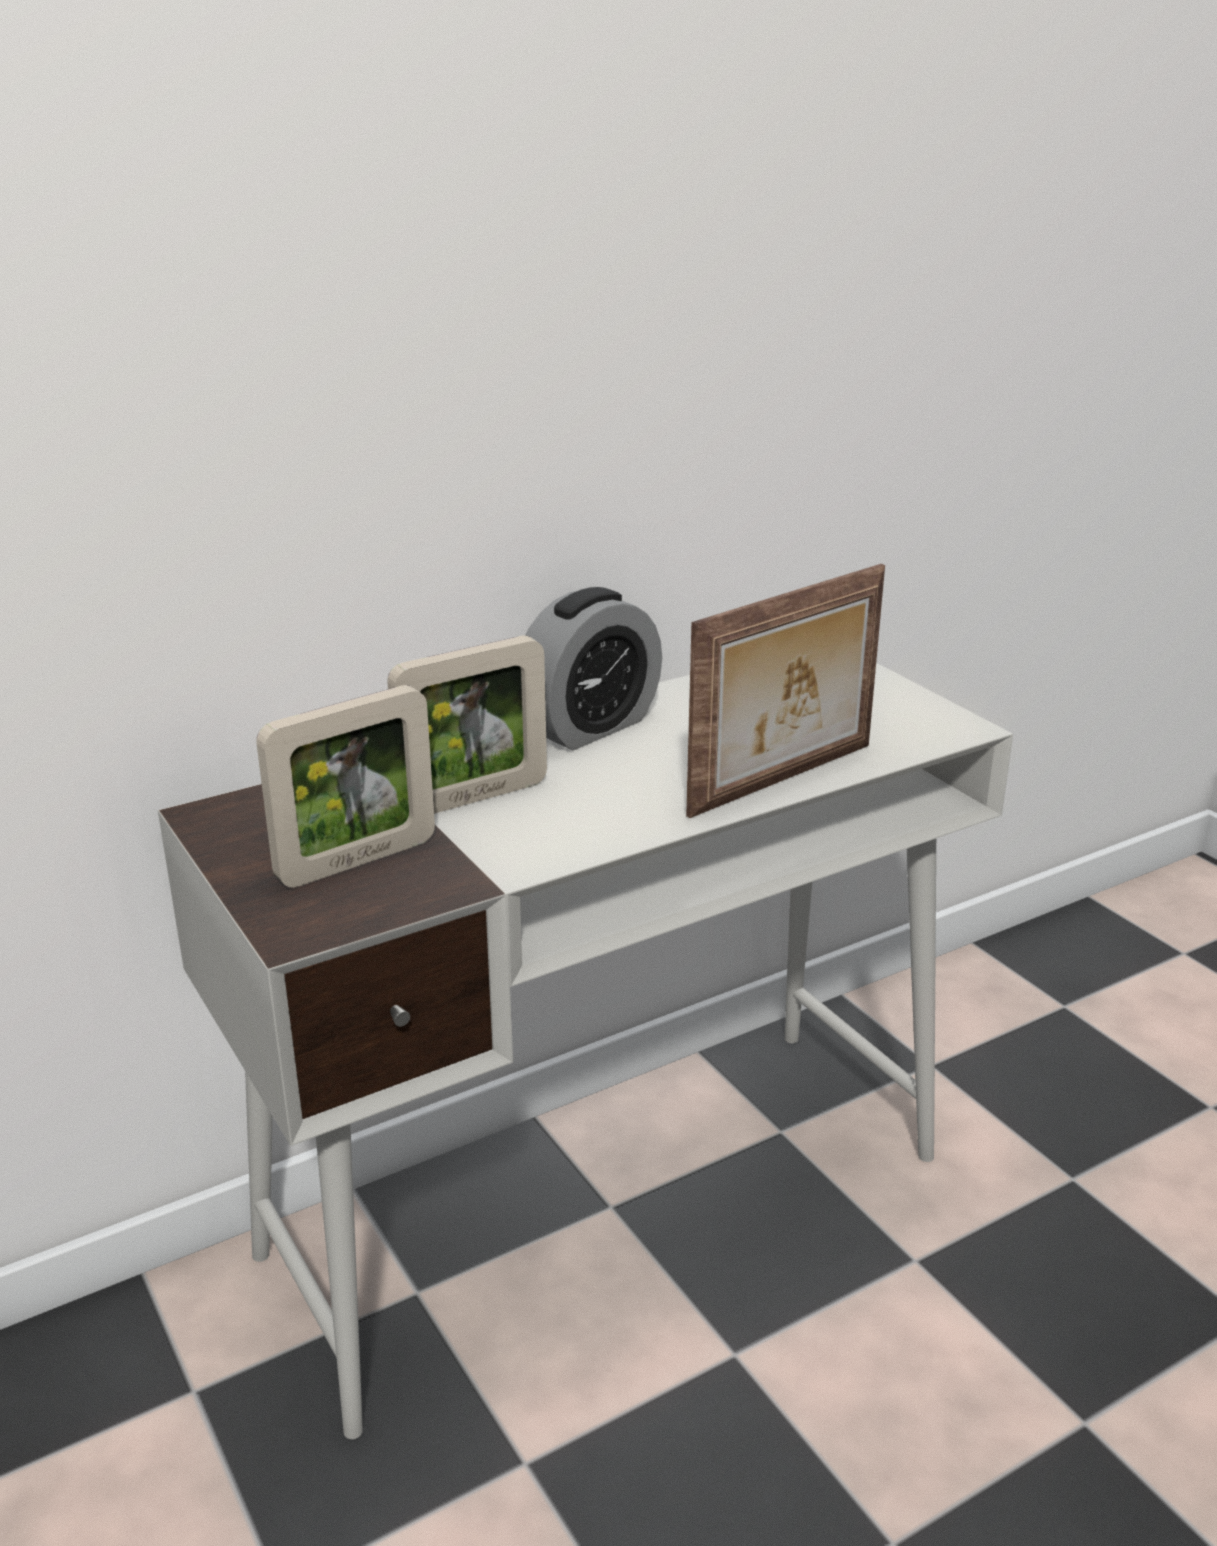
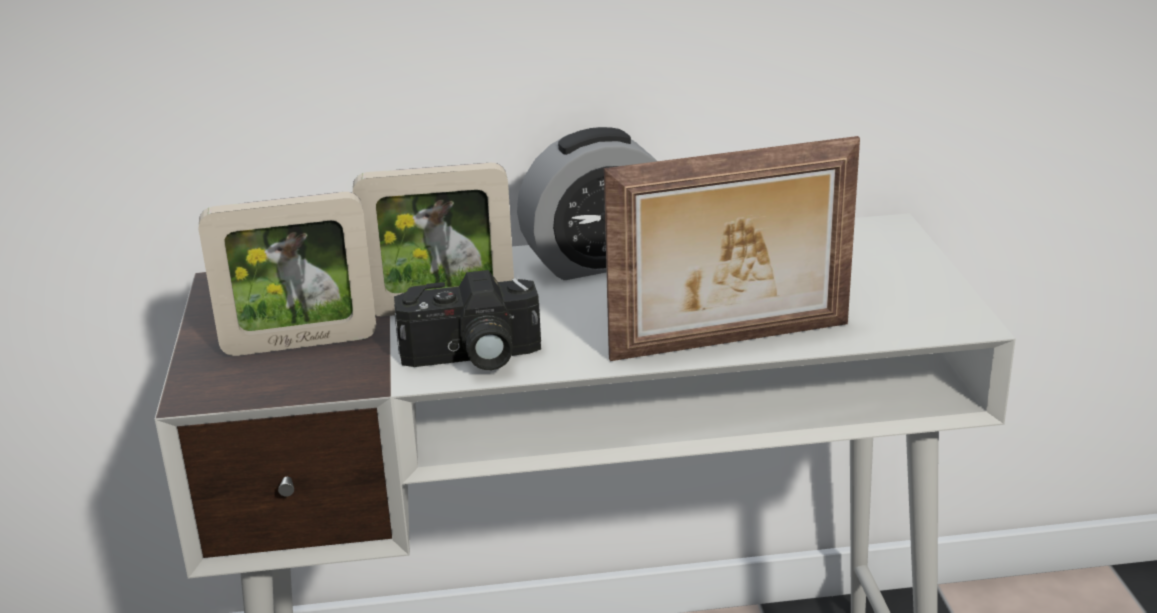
camera: 25 degrees right, 0 degrees up
(552, 840) = (471, 357): none -> camera

